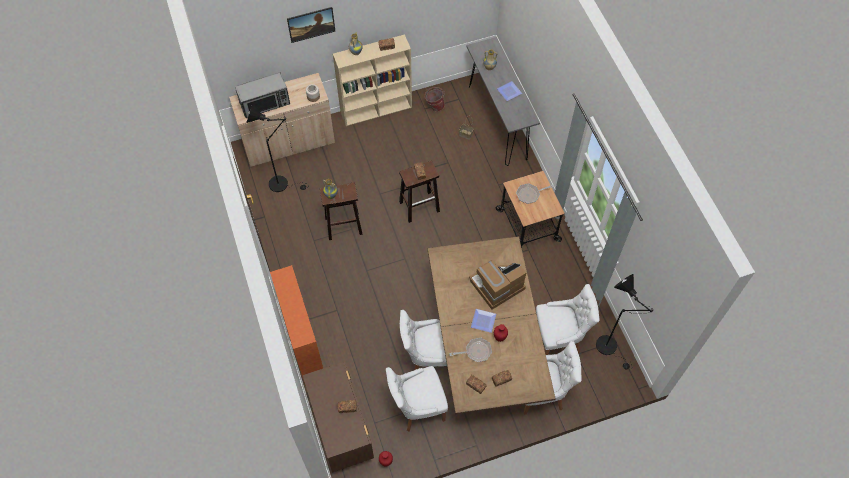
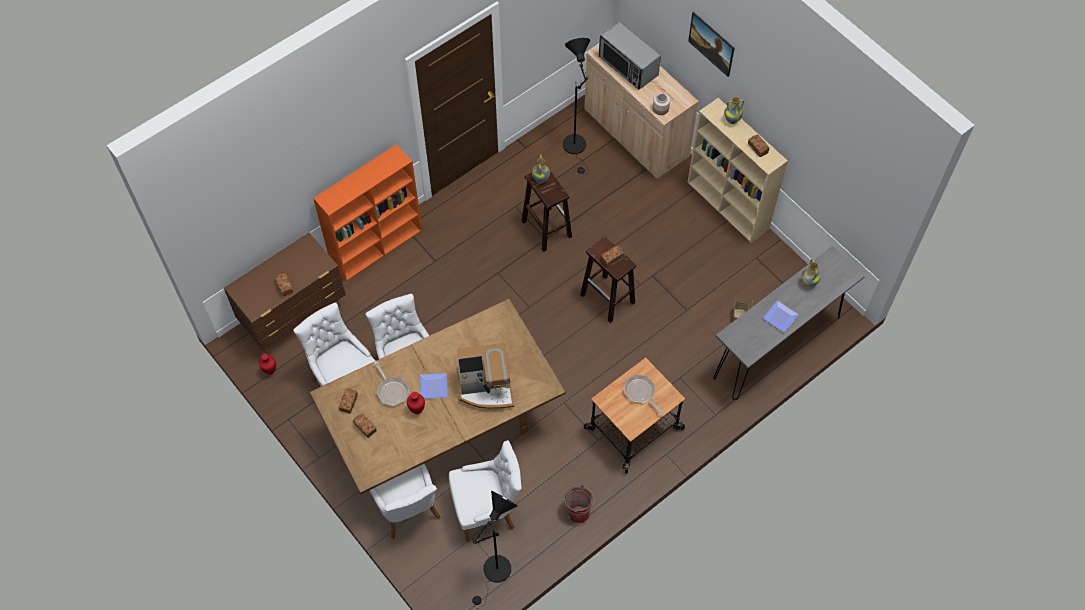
camera: 70 degrees right, 0 degrees up
(434, 106) = (765, 267): bucket -> bucket (578, 510)
(497, 286) = (486, 387): coffee machine -> coffee machine turned 135 degrees clockwise
(559, 338) = (487, 510): white chair -> white chair turned 75 degrees counterclockwise

